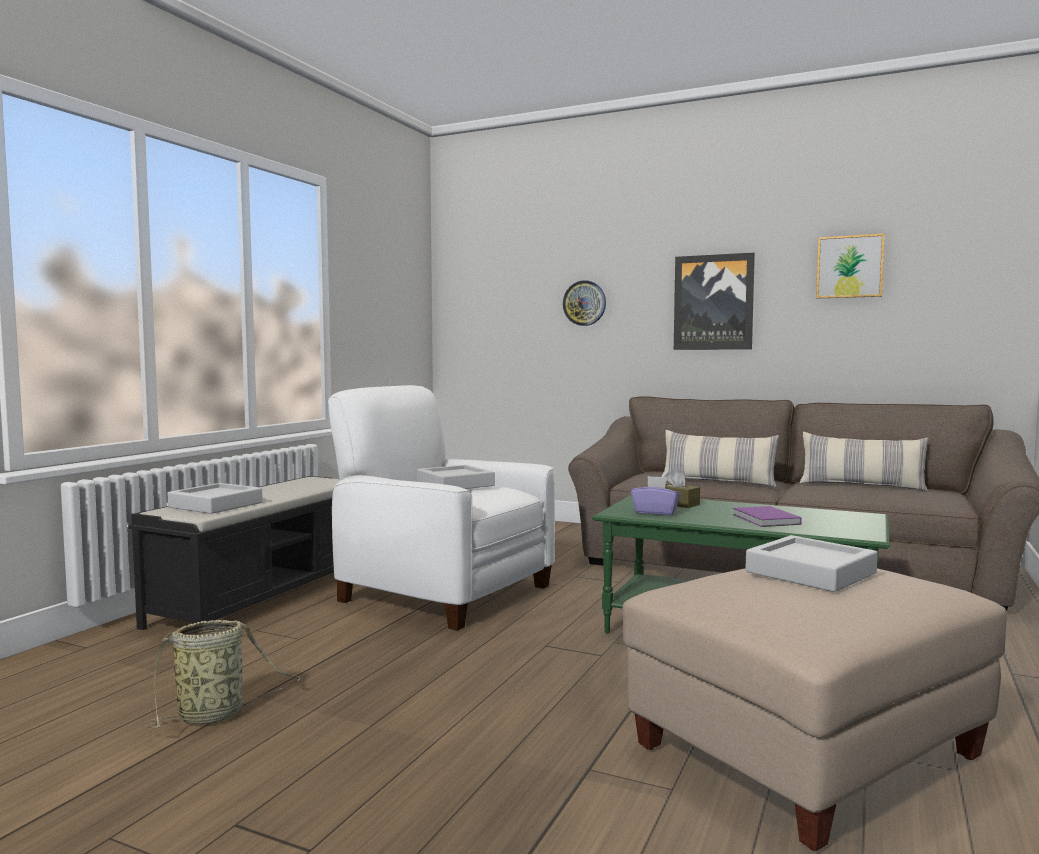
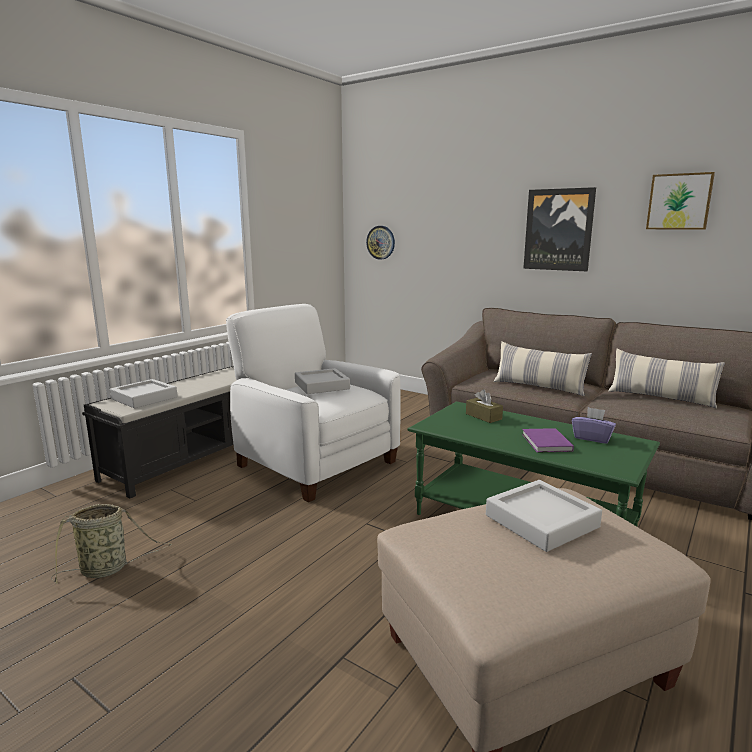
camera: 10 degrees right, 10 degrees up
(584, 303) = (455, 227): wall clock -> wall clock (381, 242)
(655, 512) = (460, 427): purple tissue box -> purple tissue box (592, 438)

